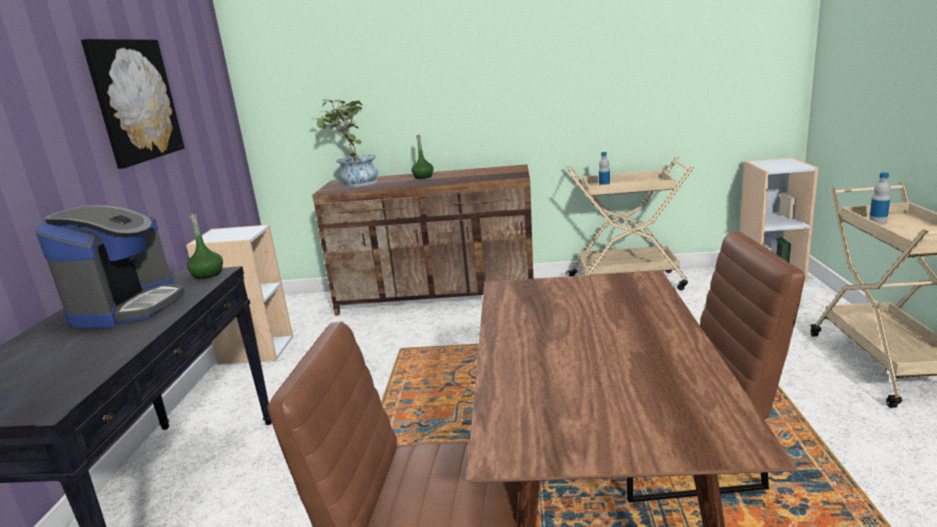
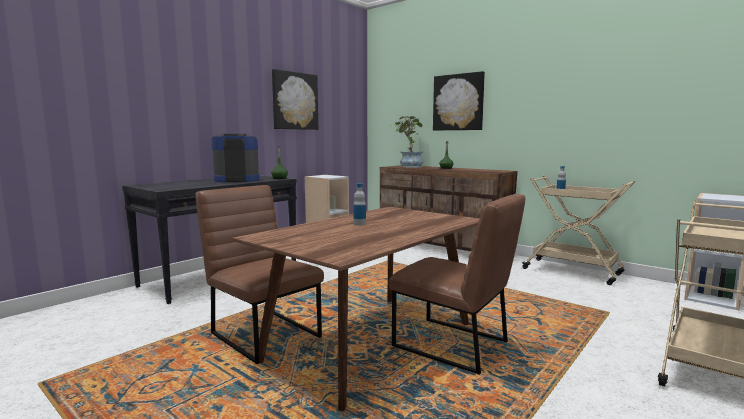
camera: 35 degrees right, 10 degrees down
(128, 307) = (237, 180): coffee machine -> coffee machine turned 150 degrees counterclockwise
(417, 69) = (458, 102): none -> picture
(877, 222) = (714, 231): bottle -> bottle (359, 224)

